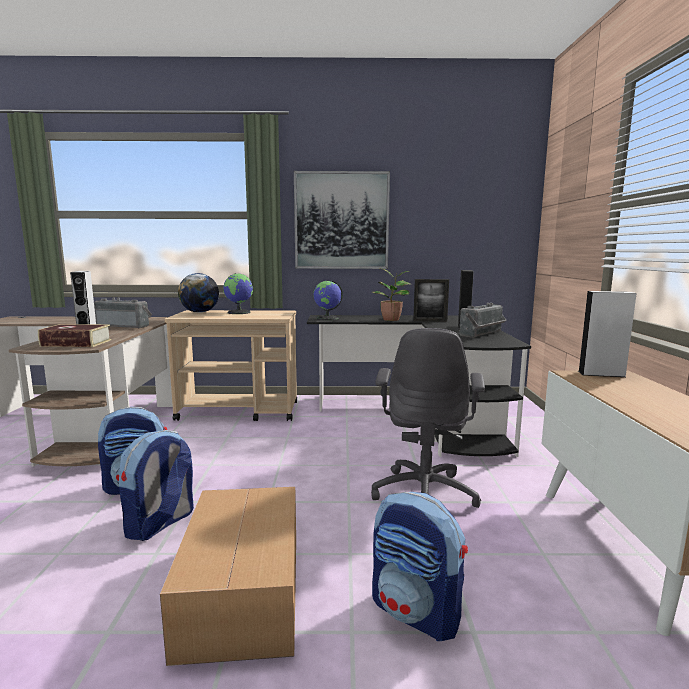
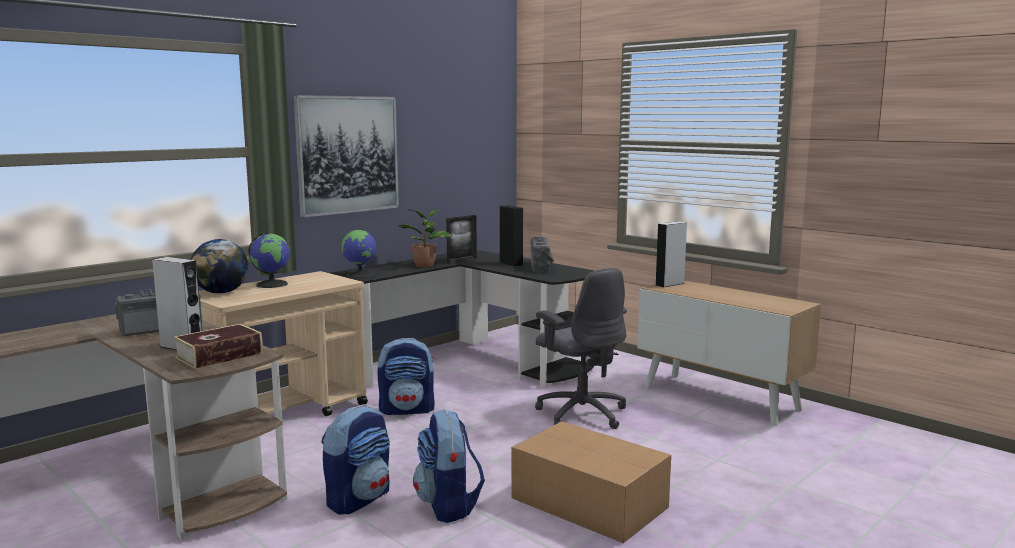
camera: 45 degrees left, 0 degrees up
(416, 612) = (683, 465): backpack -> backpack (407, 410)

